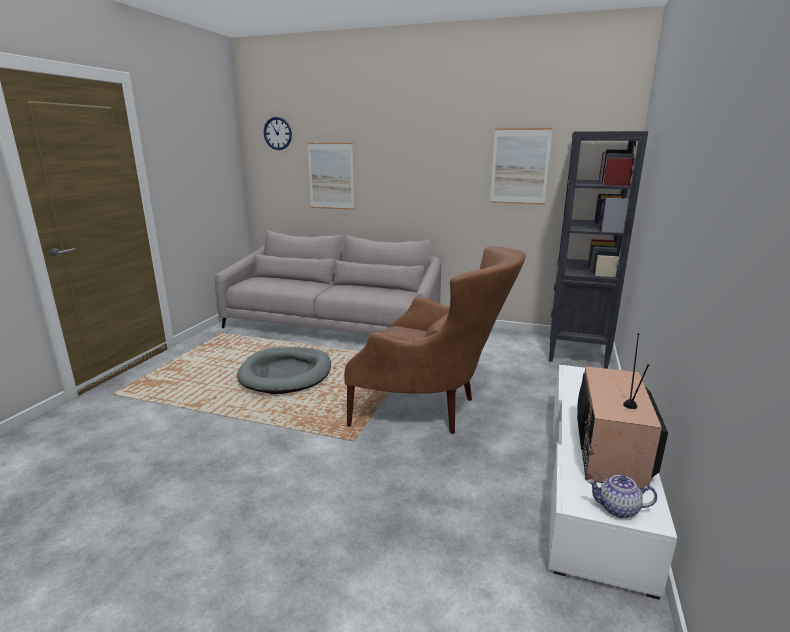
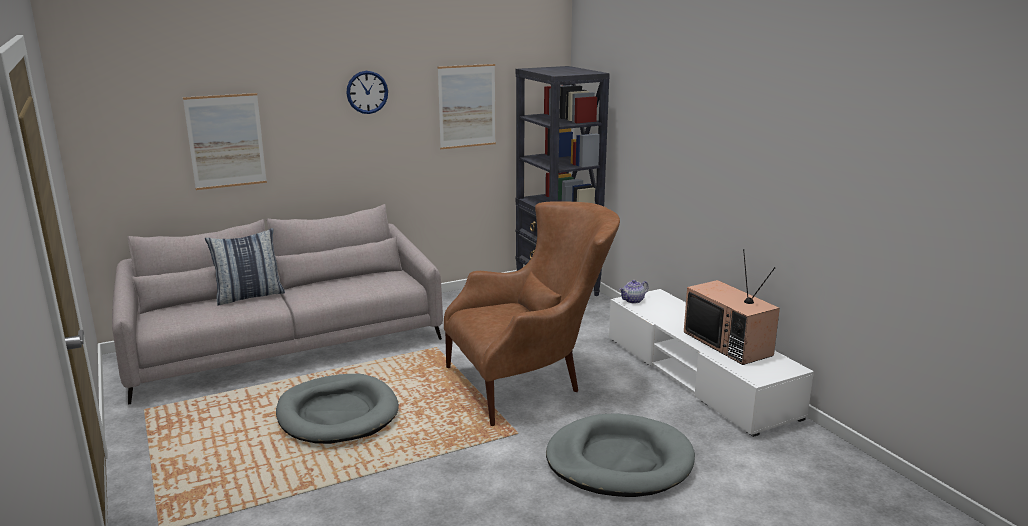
camera: 45 degrees left, 0 degrees up
(277, 133) = (126, 87): wall clock -> wall clock (367, 92)
(309, 282) = (249, 296): none -> pillow
(383, 508) = (619, 461): none -> grey dog bed
(617, 509) = (776, 371): teapot -> teapot (633, 300)

